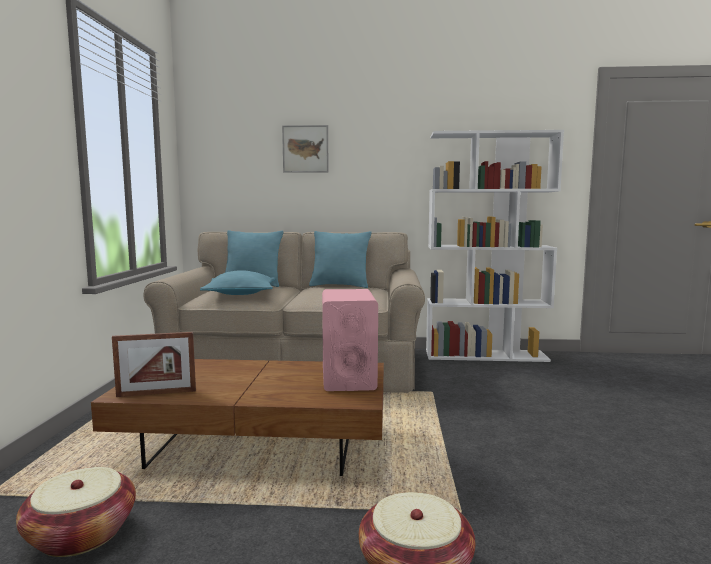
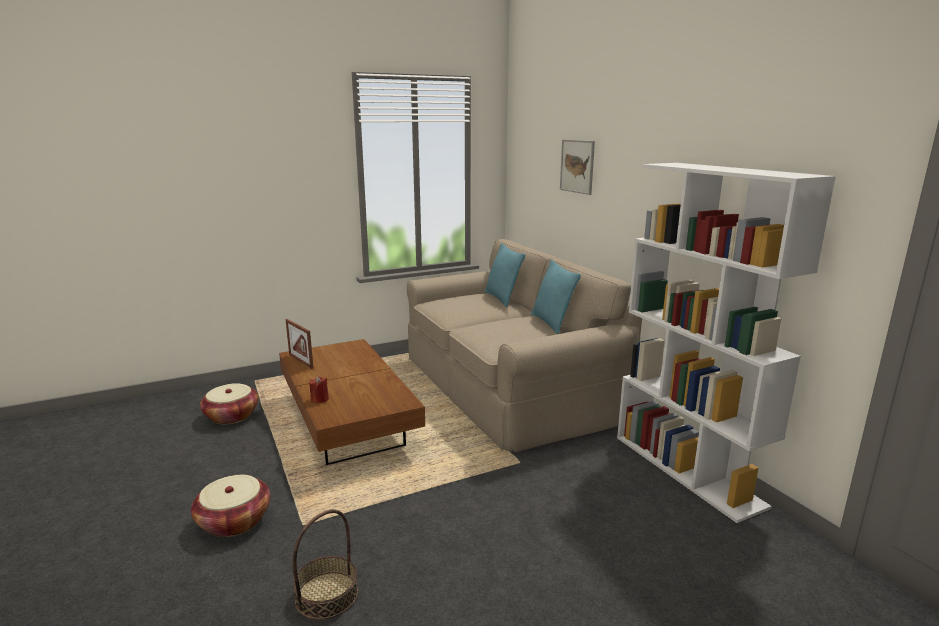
camera: 60 degrees right, 10 degrees up
(240, 293) = (457, 306): turquoise pillow -> none
(299, 398) = (319, 399): none -> red candle
(348, 378) = (372, 403): pink speaker -> none
(596, 518) = (326, 595): none -> basket

